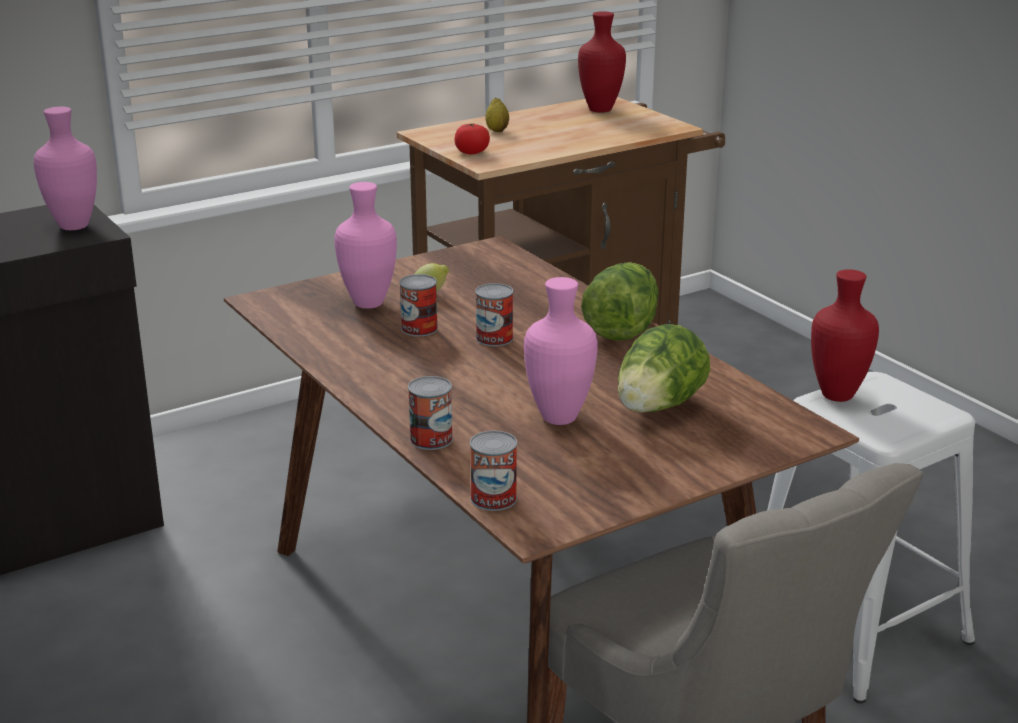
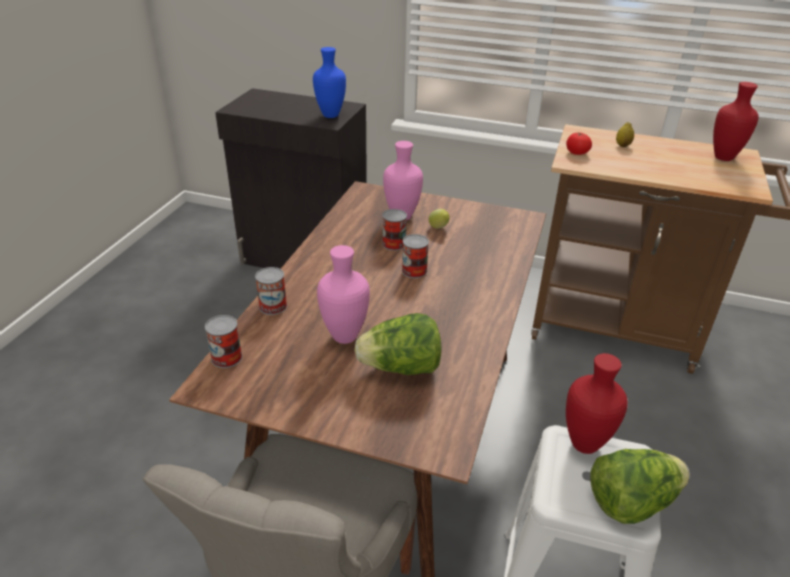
camera: 50 degrees right, 10 degrees up
(72, 226) = (330, 115): pink vase -> blue vase
(622, 328) = (489, 307): lettuce -> lettuce (631, 502)

